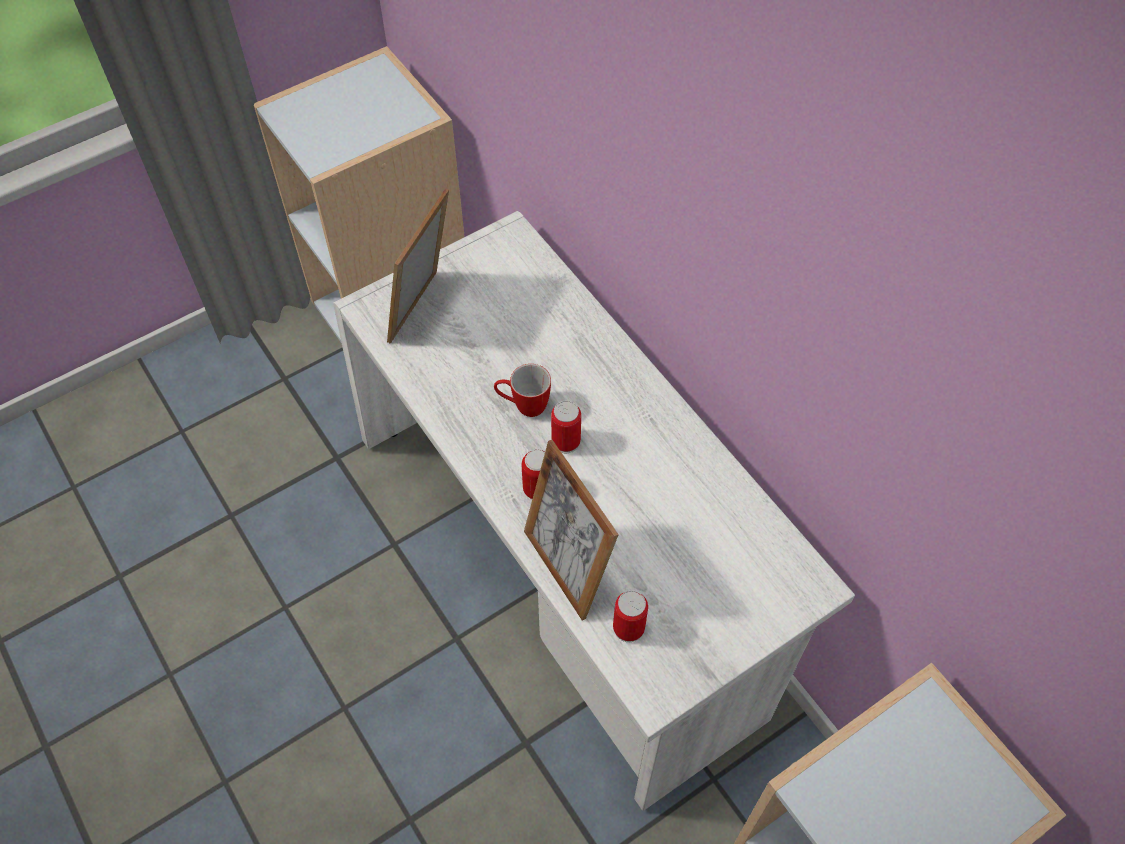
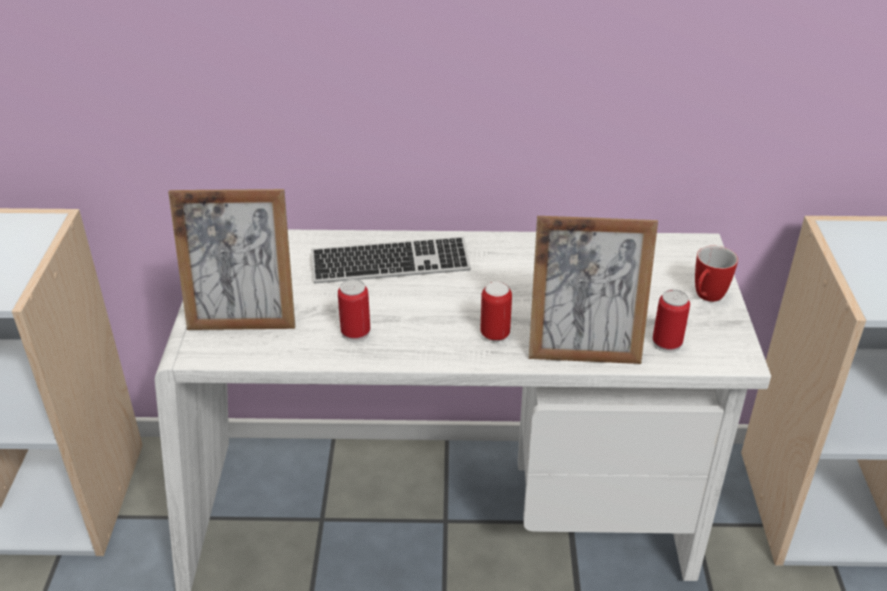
camera: 55 degrees left, 20 degrees down
(424, 311) = (243, 319): picture frame -> picture frame turned 60 degrees counterclockwise
(523, 406) = (406, 307): mug -> mug (706, 298)
(566, 441) = (465, 300): can -> can (355, 332)
(572, 359) = (390, 264): none -> keyboard

